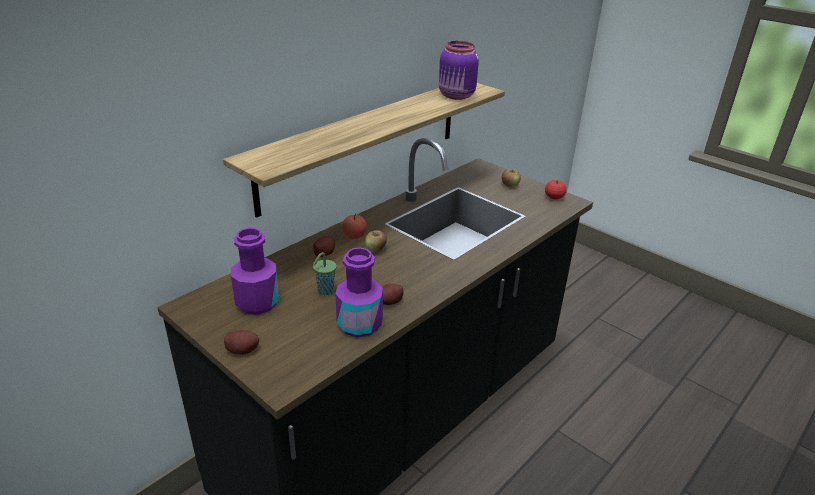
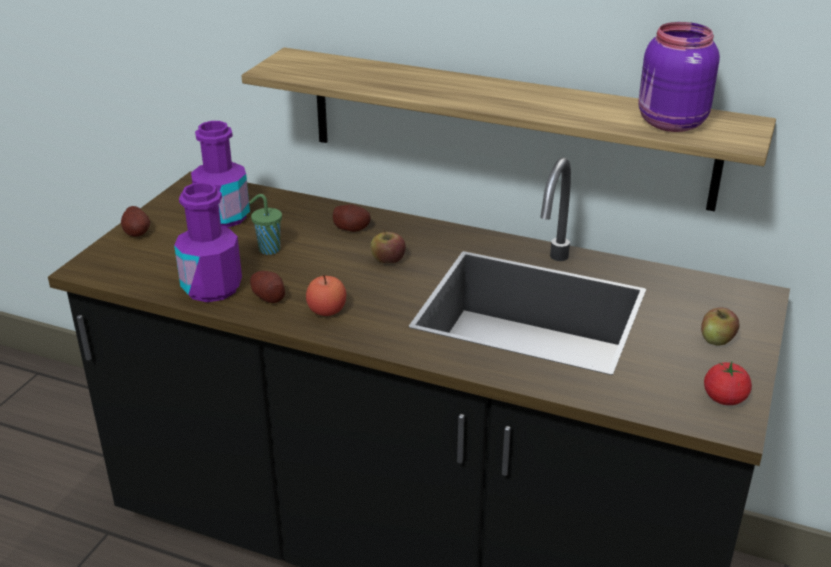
camera: 70 degrees right, 0 degrees up
(354, 236) = (410, 237): apple -> apple (327, 311)

